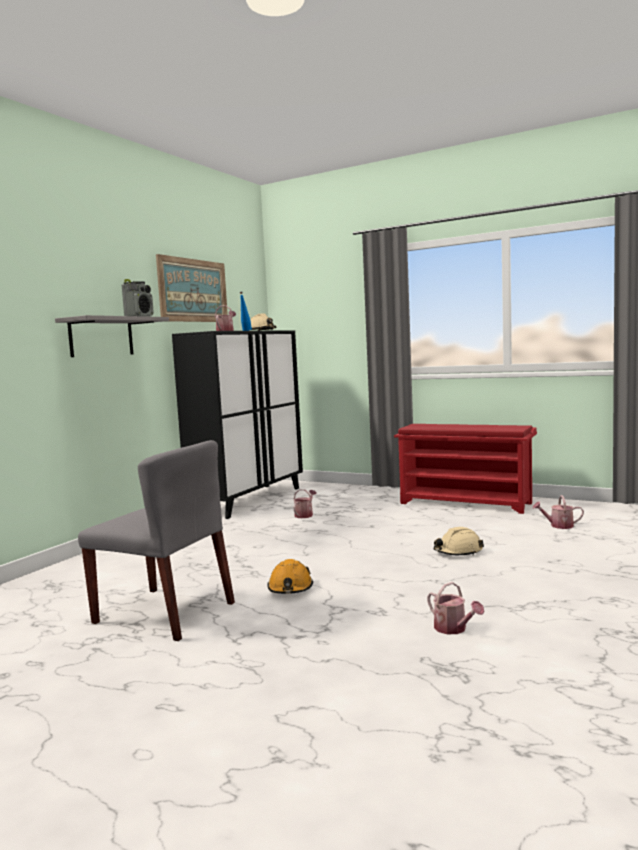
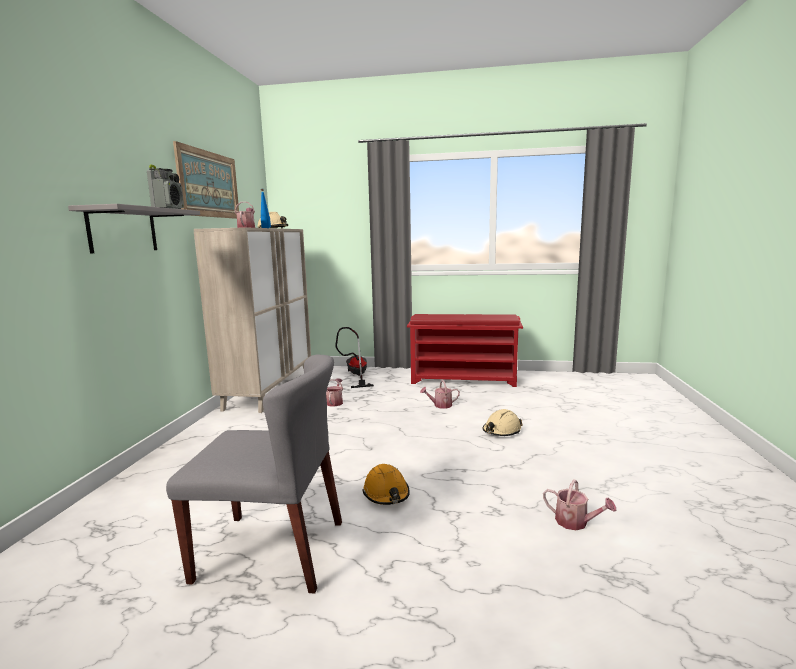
camera: 20 degrees left, 5 degrees up
(249, 500) = (269, 390): black cabinet -> beige cabinet
(347, 493) = (356, 376): none -> vacuum cleaner
(558, 526) = (552, 396): watering can -> watering can (440, 405)

